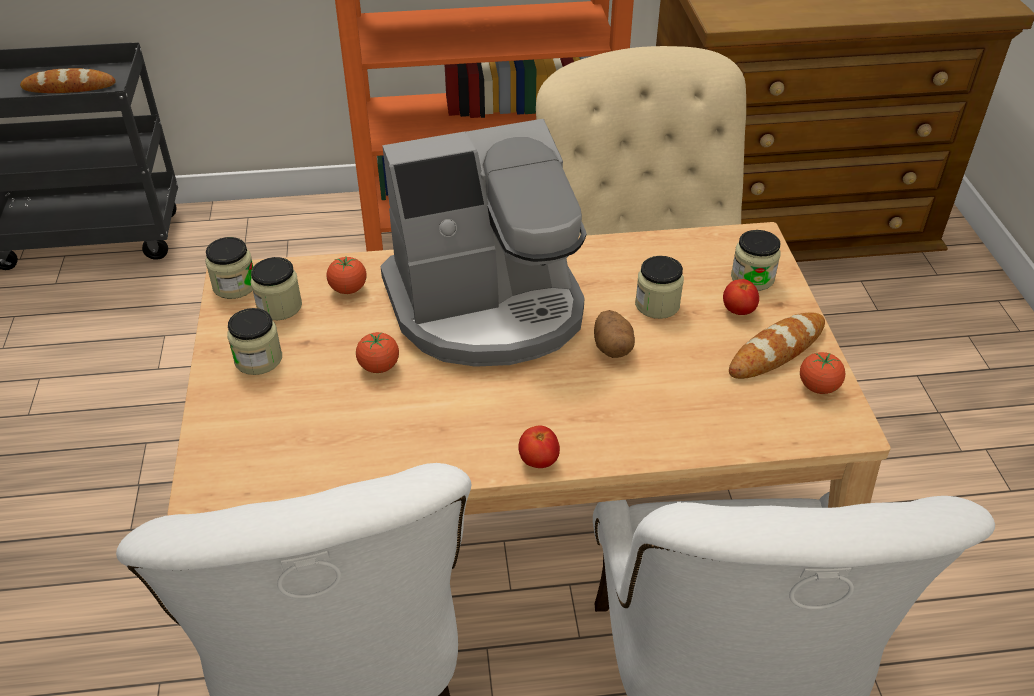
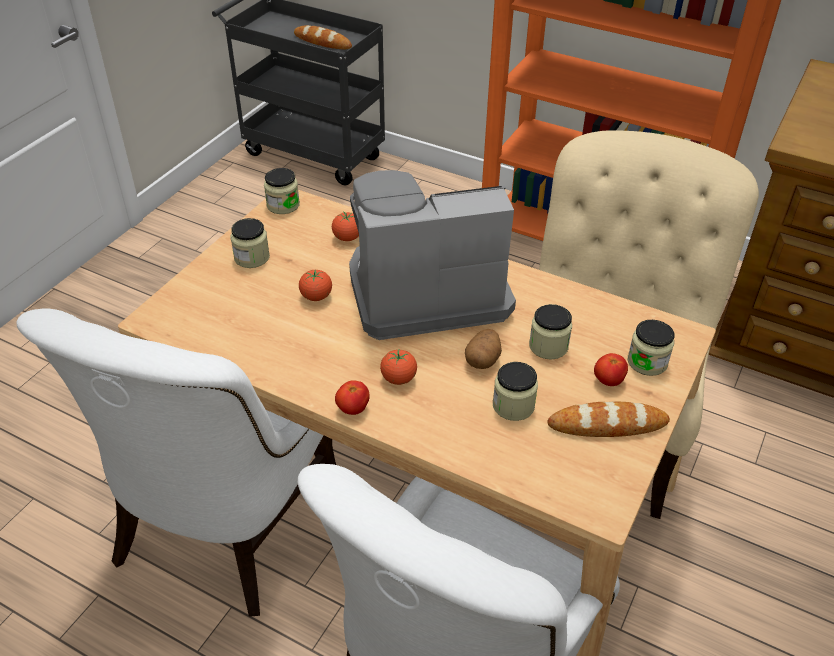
camera: 35 degrees right, 0 degrees up
(279, 306) = (296, 230): jar -> jar (513, 405)
(488, 307) = (425, 291): coffee machine -> coffee machine turned 150 degrees clockwise
(818, 387) = (611, 468): tomato -> tomato (398, 378)

